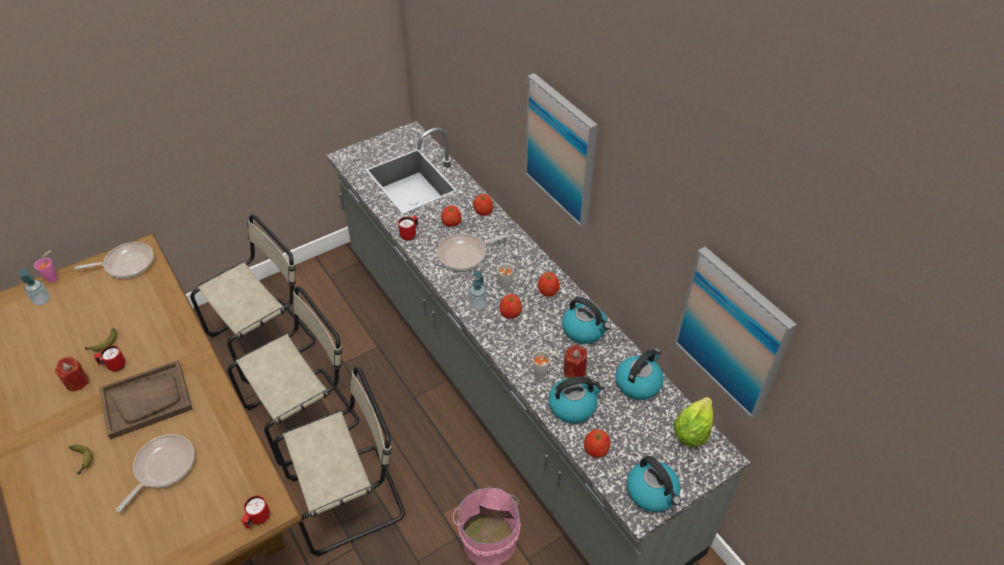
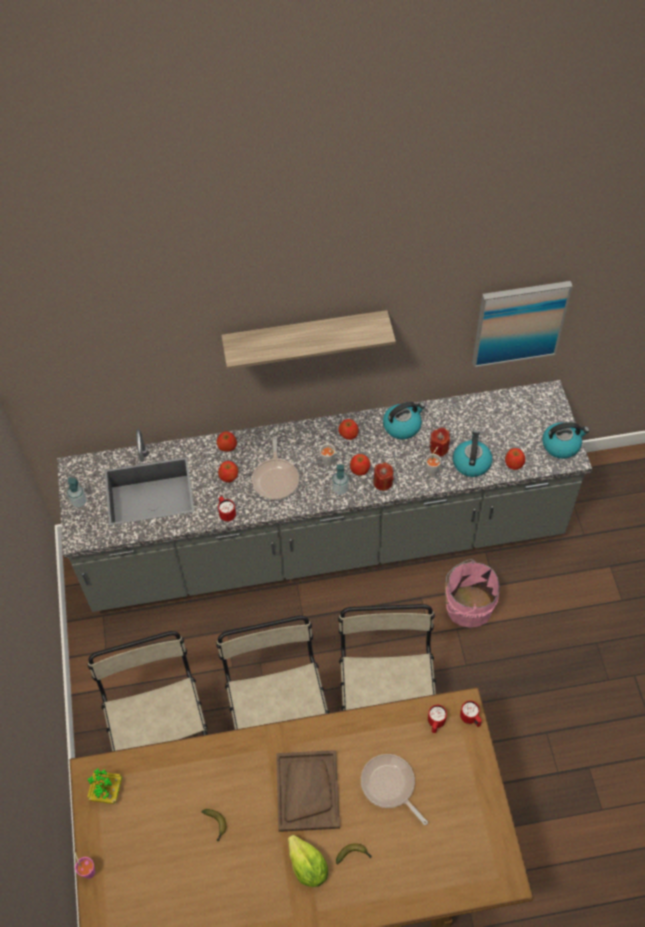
camera: 65 degrees left, 10 degrees up
(42, 300) = (118, 884): soap dispenser -> soap dispenser (79, 502)
(77, 382) = (255, 854): red candle -> red candle (383, 482)
(114, 366) = (250, 817): red mug -> red mug (435, 723)
(126, 264) = (107, 791): frying pan -> potted plant
(561, 150) = (305, 337): picture -> shelf
(638, 383) = (468, 413): kettle -> none
(691, 432) = (523, 401): lettuce -> lettuce (307, 867)

